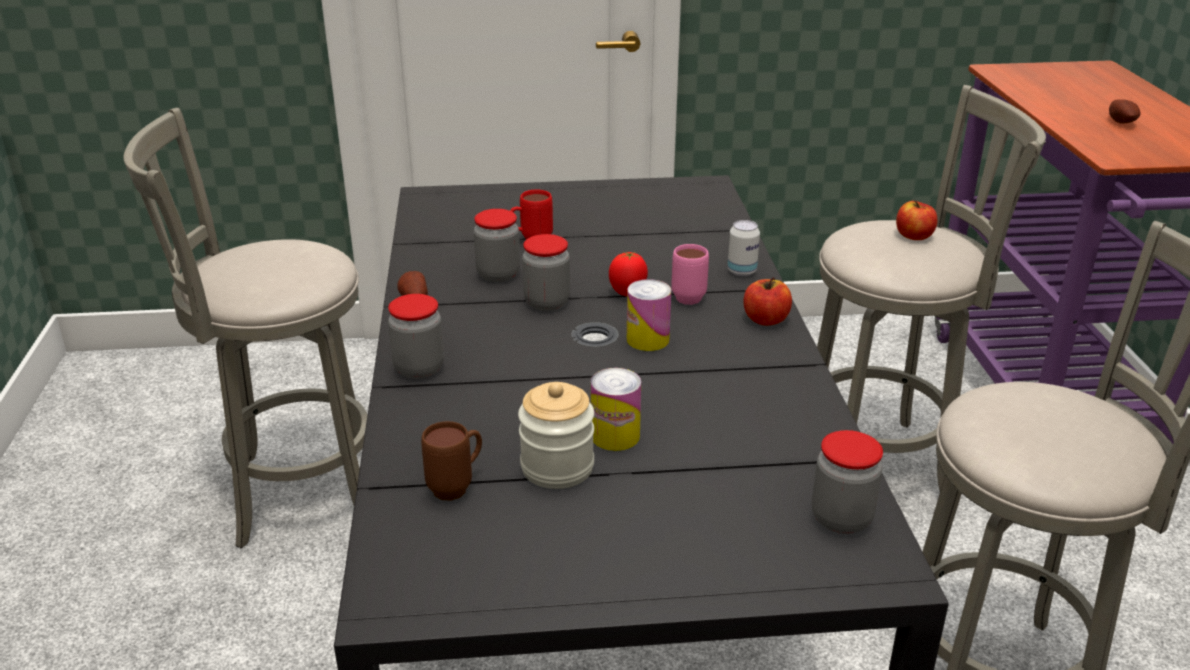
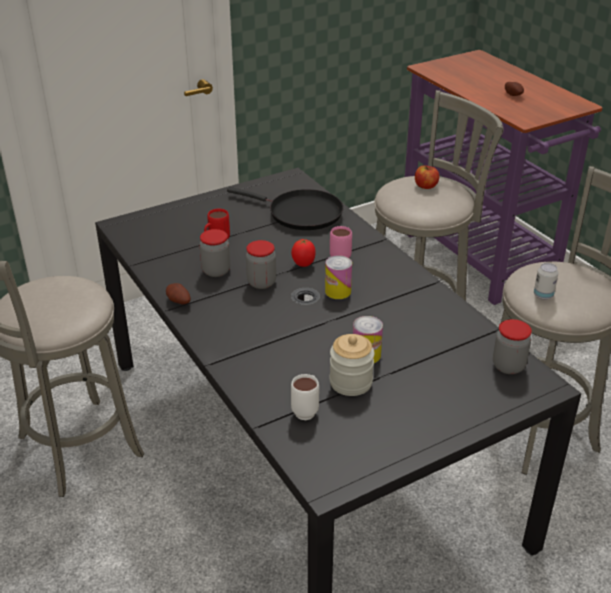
camera: 25 degrees left, 5 degrees up
(419, 368) = (222, 346): jar -> none
(457, 486) = (307, 410): brown mug -> white mug
(681, 230) = (300, 213): none -> black frying pan
(741, 271) = (356, 233): can -> can (543, 295)
(766, 320) = (391, 262): apple -> none

